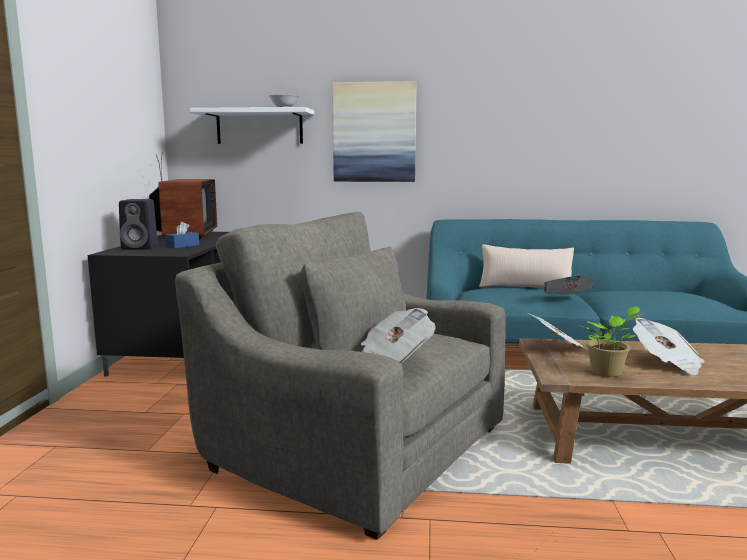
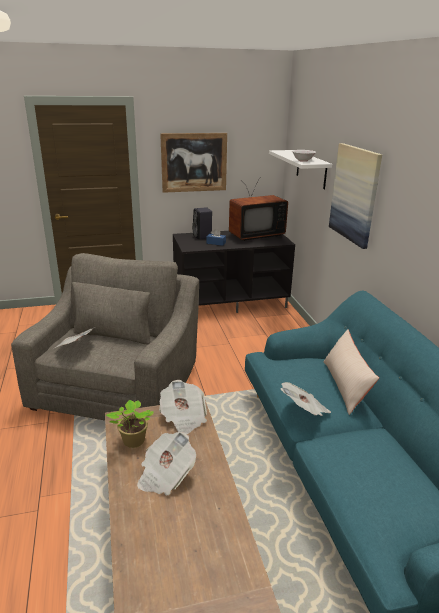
camera: 70 degrees right, 15 degrees up
(93, 125) = (194, 162): none -> picture

